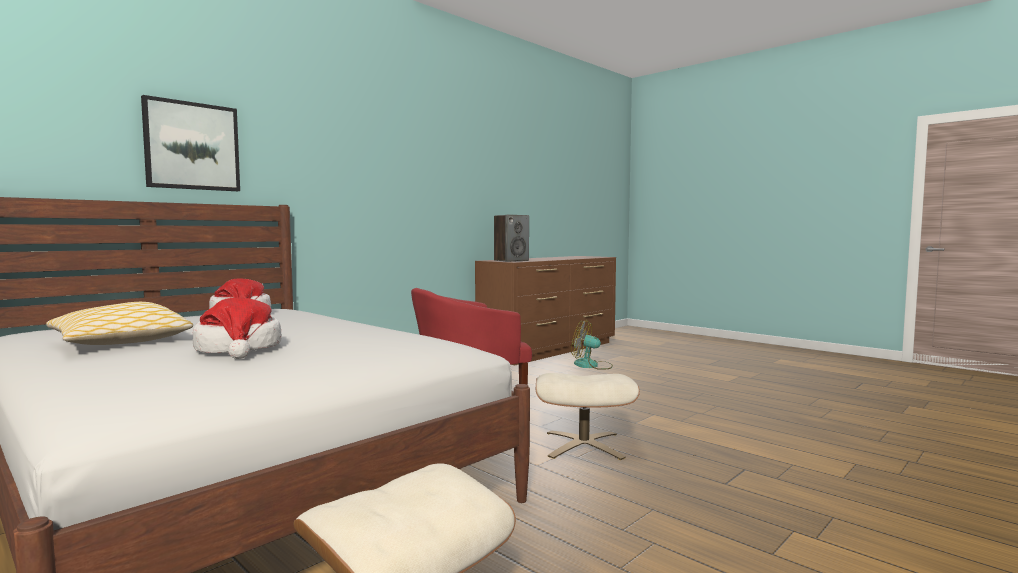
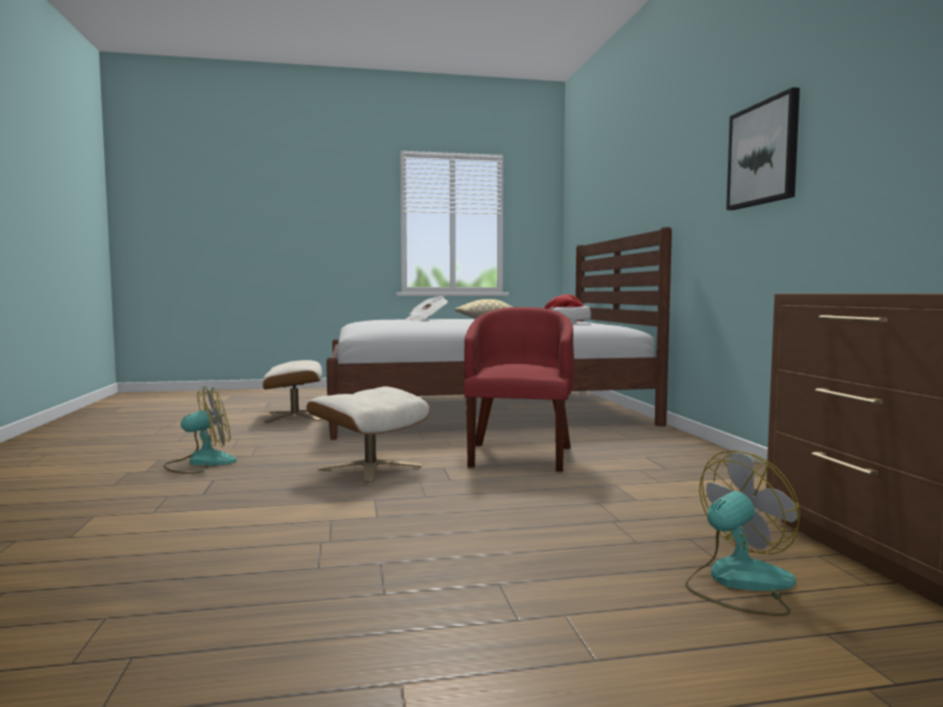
camera: 125 degrees right, 0 degrees up
(192, 146) = (640, 189): picture -> picture (763, 154)
(239, 349) = (425, 320): hat -> newspaper
(511, 260) = (850, 293): speaker -> none
(721, 519) = (200, 463): none -> fan

